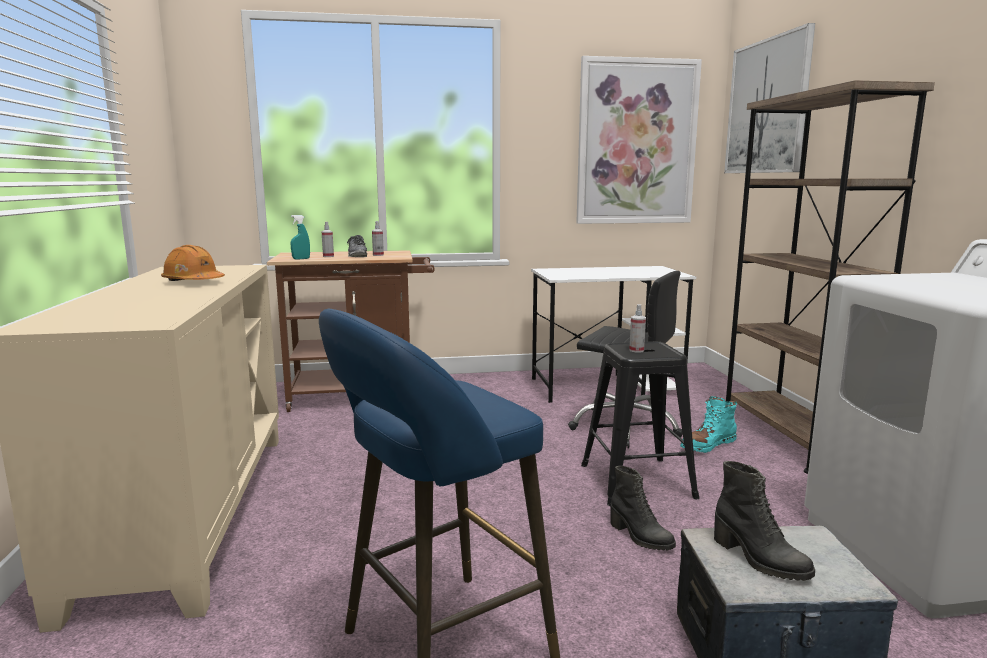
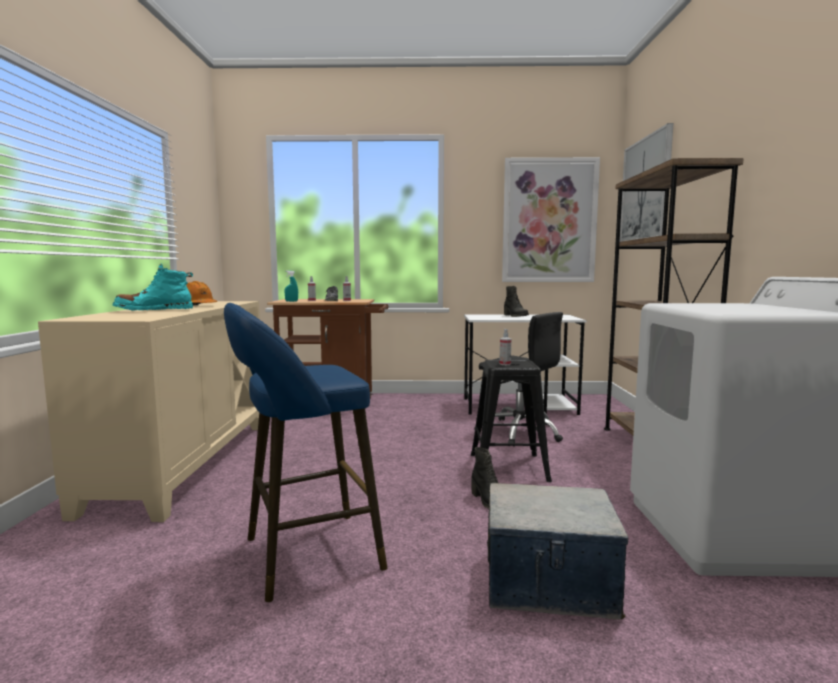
camera: 10 degrees right, 5 degrees down
(708, 445) = (579, 448): turquoise boot -> turquoise boot (154, 310)
(759, 560) = (534, 504): black boot -> black boot (515, 316)

